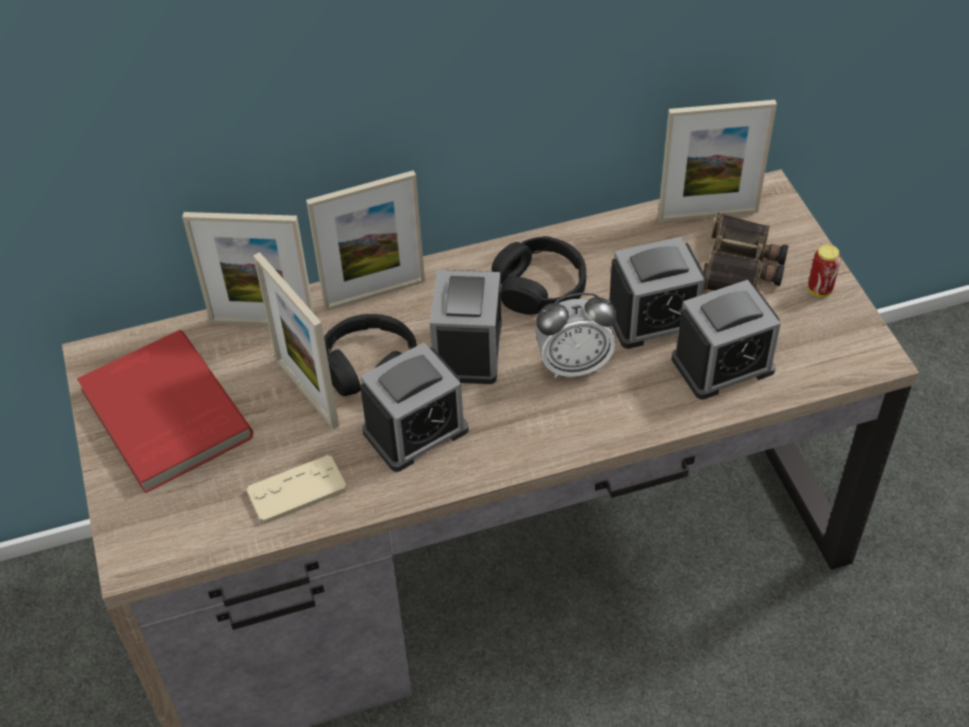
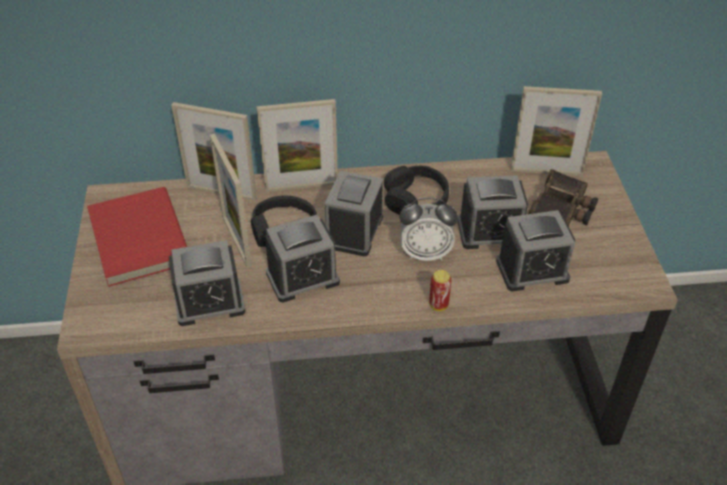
camera: 10 degrees right, 5 degrees down
(297, 490) = (209, 302): beige game controller -> alarm clock
(819, 290) = (615, 232): can -> can (438, 305)

